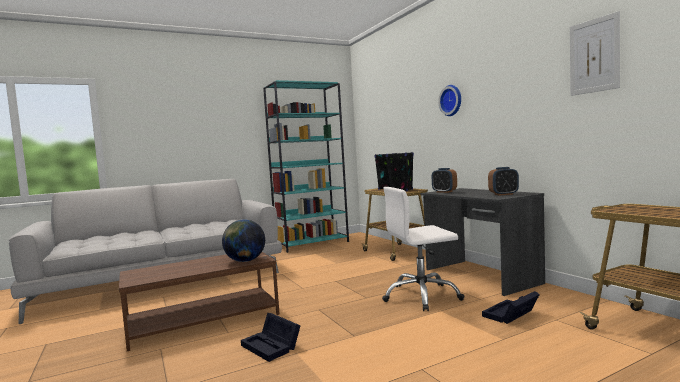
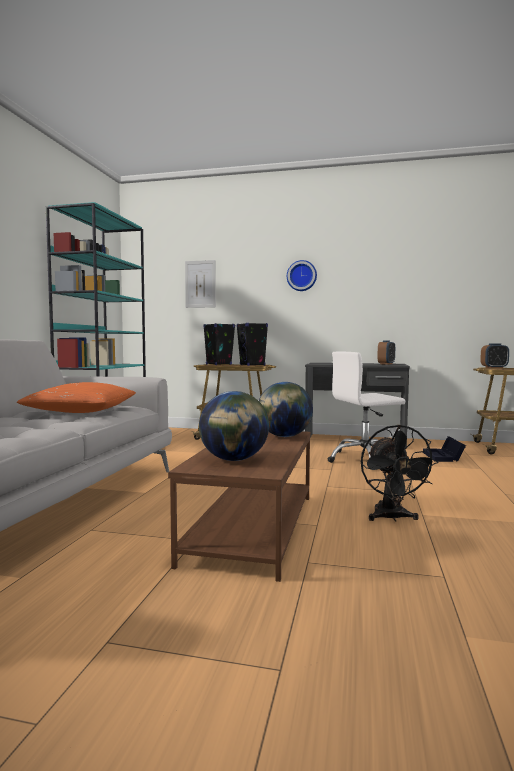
camera: 50 degrees left, 0 degrees up
(158, 271) = (234, 460): none -> globe
(212, 226) = (81, 411): none -> orange pillow
(272, 346) = (392, 518): black storage box -> black fan
(421, 296) = (364, 459): white office chair -> white office chair turned 45 degrees clockwise
(444, 192) = (323, 363): alarm clock -> alarm clock (494, 368)
(594, 56) = (450, 260): picture -> picture (200, 284)

